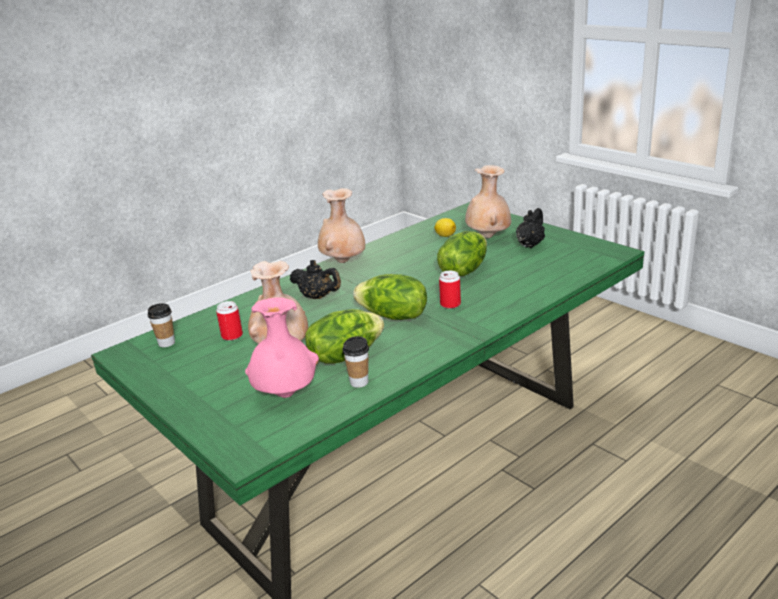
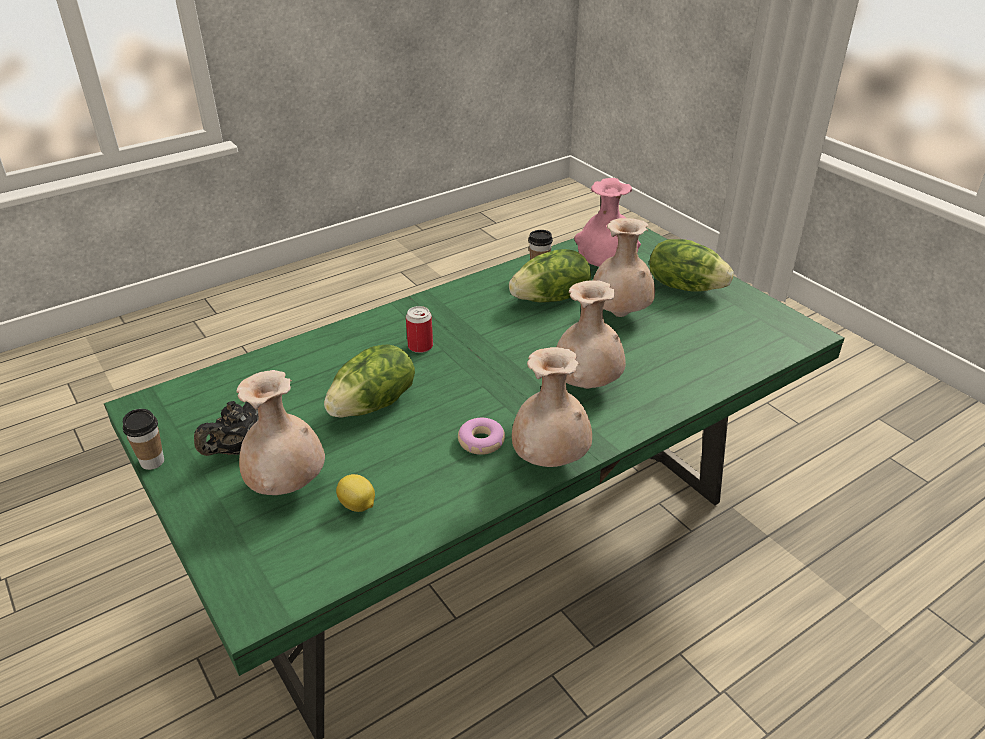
camera: 175 degrees left, 10 degrees up
(166, 343) = (760, 339): cup -> cup (152, 462)
(232, 336) = (683, 338): can -> none
(317, 297) = (586, 385): black teapot -> beige vase
(386, 263) = (481, 441): none -> donut
(393, 316) = (493, 339): lettuce -> lettuce (685, 286)

